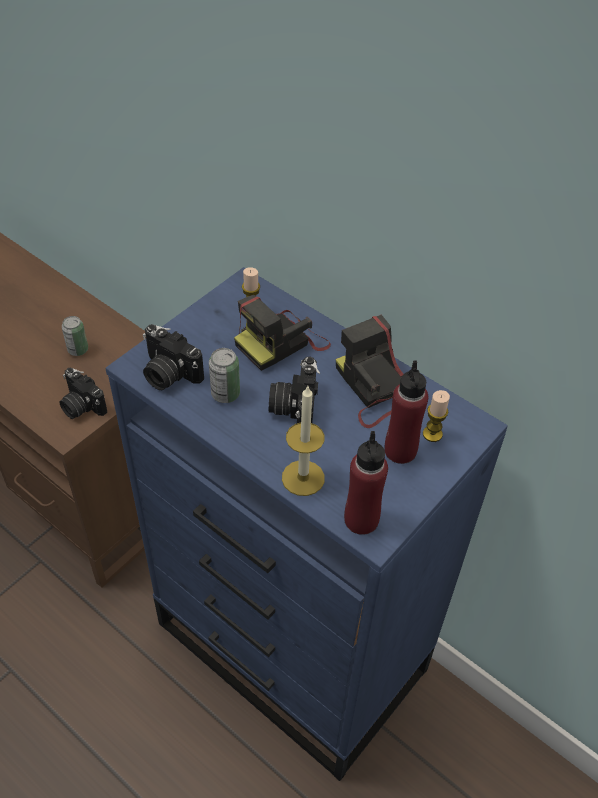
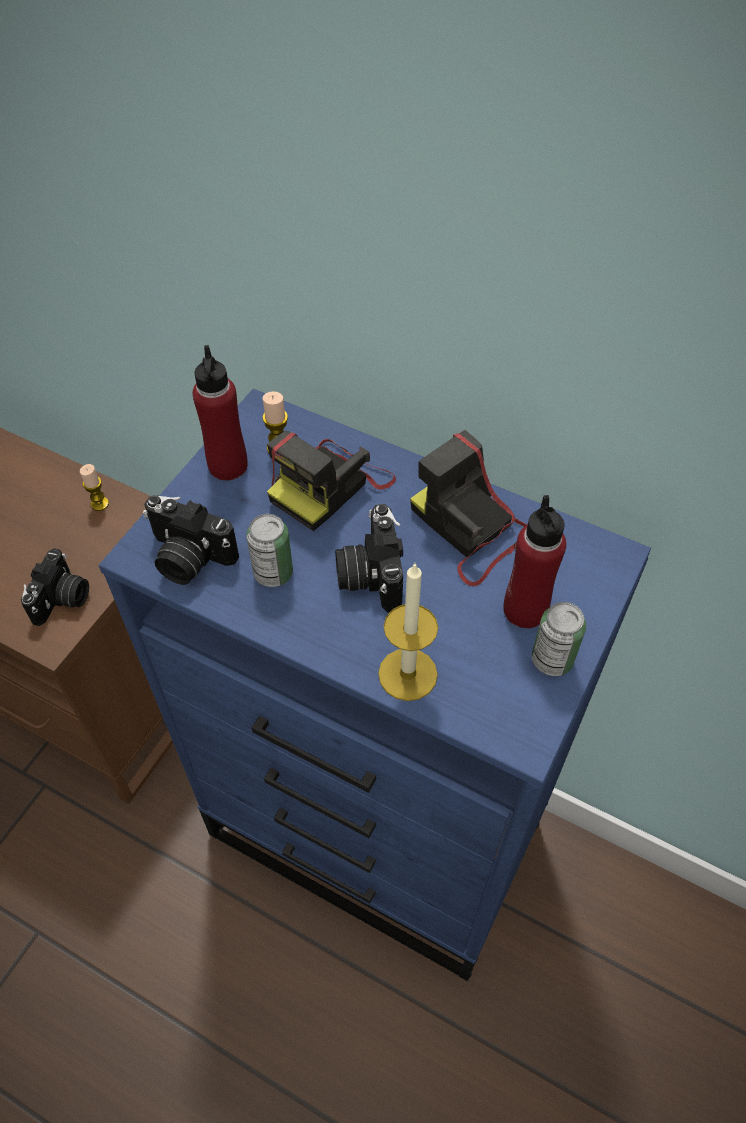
camera: 10 degrees left, 5 degrees up
(78, 350) = (42, 524): can -> can (552, 660)
(81, 406) = (63, 600): camera -> camera turned 105 degrees counterclockwise
(361, 520) = (500, 719): red bottle -> red bottle (228, 466)
(432, 434) = (560, 578): candle -> candle (100, 504)

